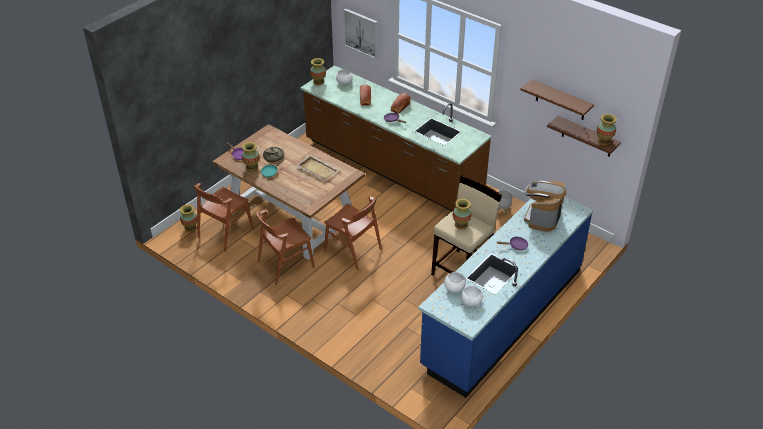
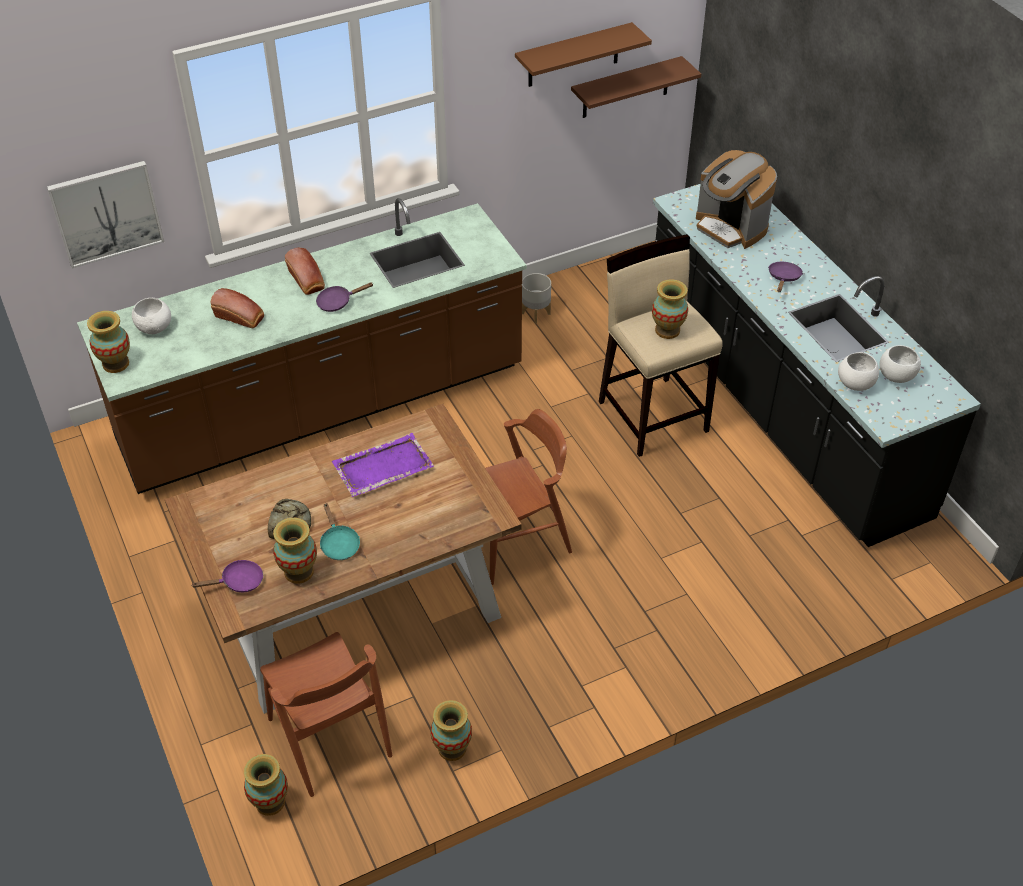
camera: 65 degrees left, 5 degrees up
(285, 264) = (493, 659): brown chair -> none
(317, 169) = (382, 467): beige tray -> purple tray
(502, 317) = (780, 408): blue counter -> black counter
(603, 141) = (670, 69): vase -> vase (452, 748)

